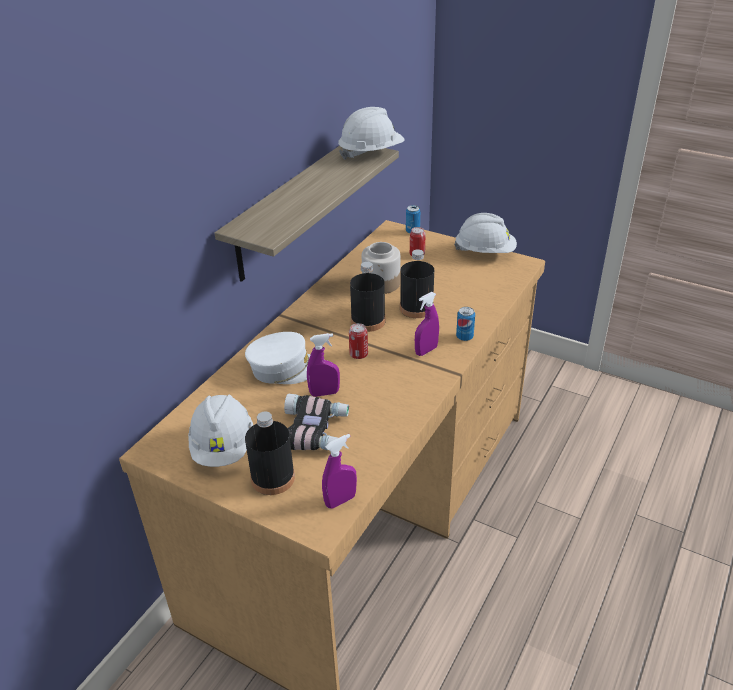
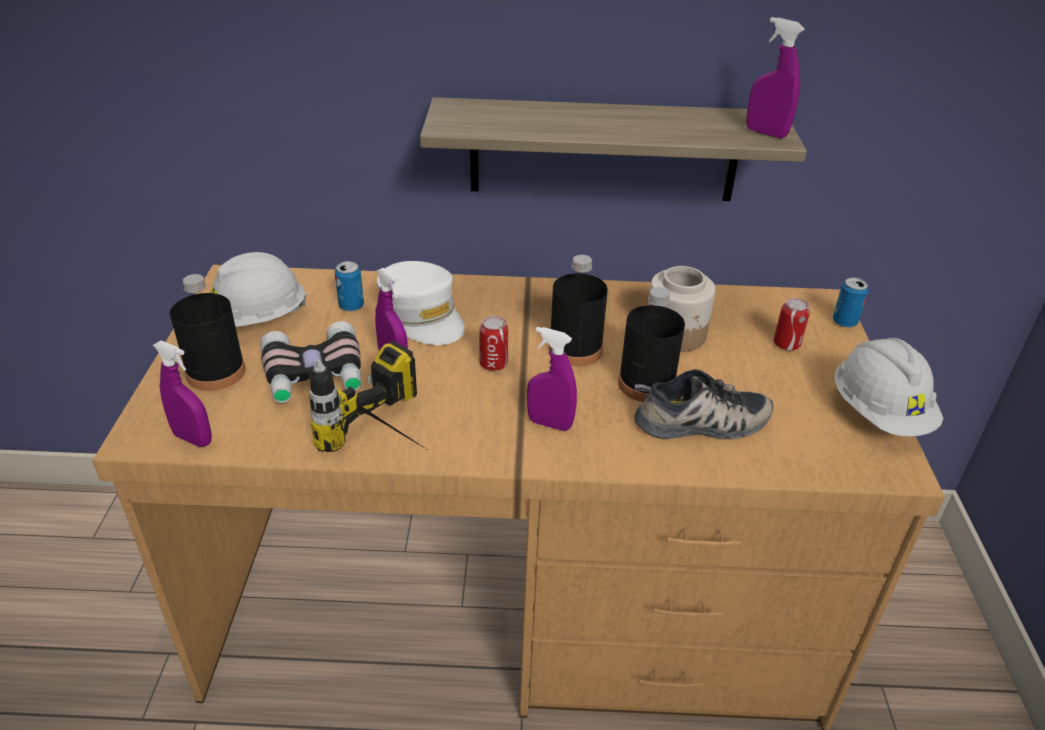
camera: 60 degrees right, 0 degrees up
(371, 153) = (766, 133): white hard hat -> purple spray bottle
(402, 413) = (391, 441): none -> power drill
(459, 303) = (701, 424): none -> shoe
(464, 337) = (617, 454): can -> can (351, 306)

